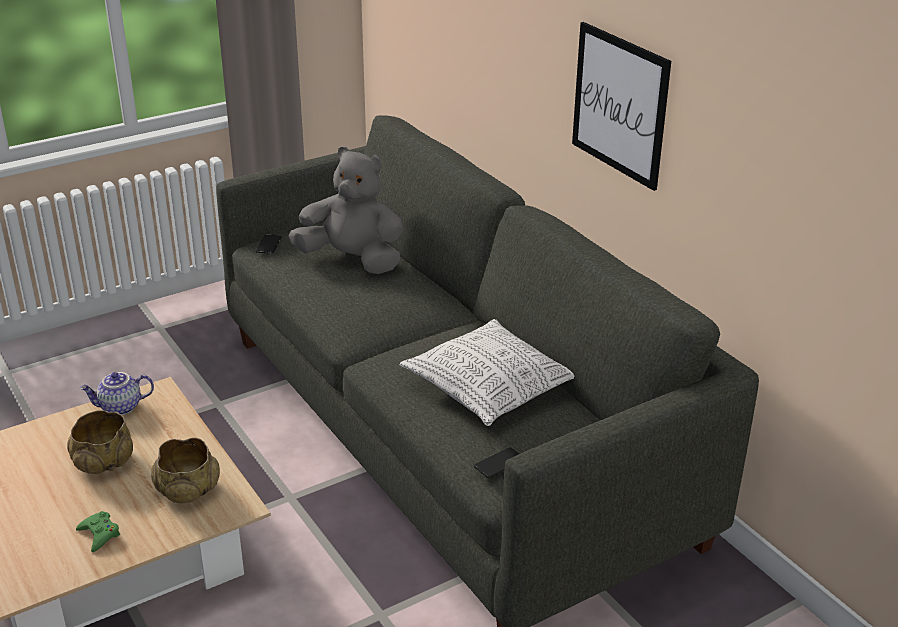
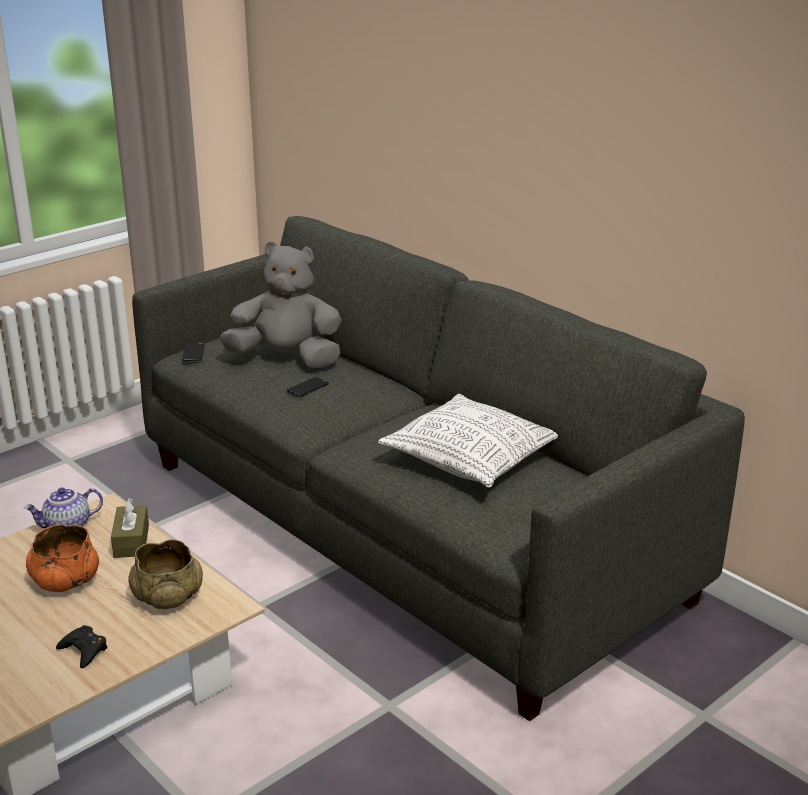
camera: 10 degrees left, 5 degrees down
(99, 534) = (84, 650): green game controller -> black game controller
(104, 462) = (66, 580): beige bowl -> orange bowl
(172, 428) = (131, 541): none -> brown tissue box
(499, 463) = (506, 523): phone -> phone (307, 388)
(619, 104) = (566, 167): picture -> none

